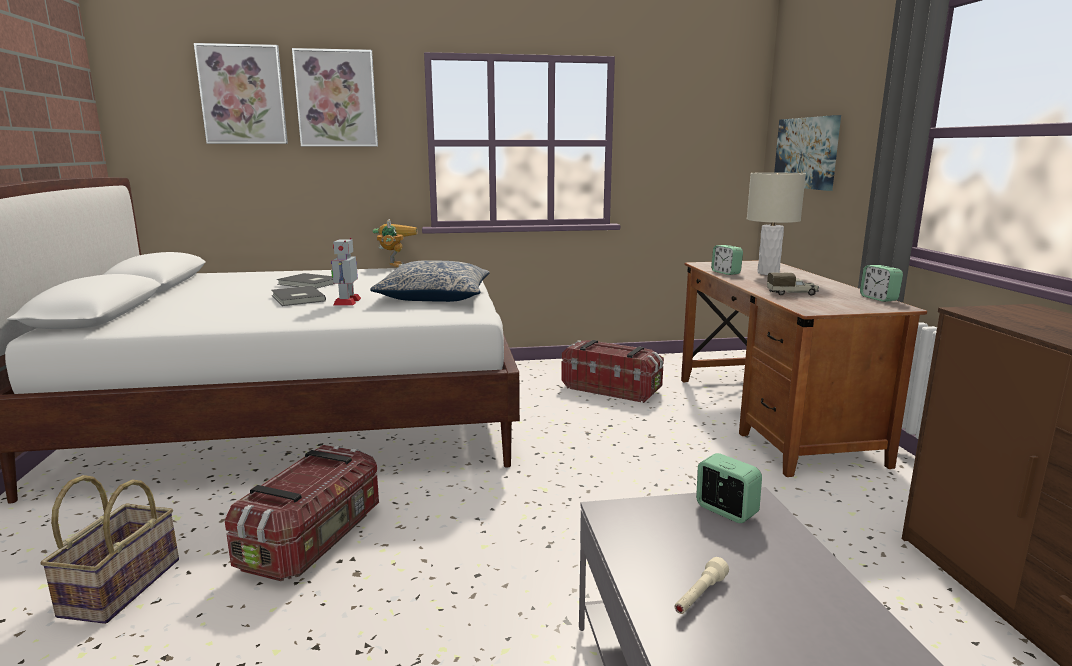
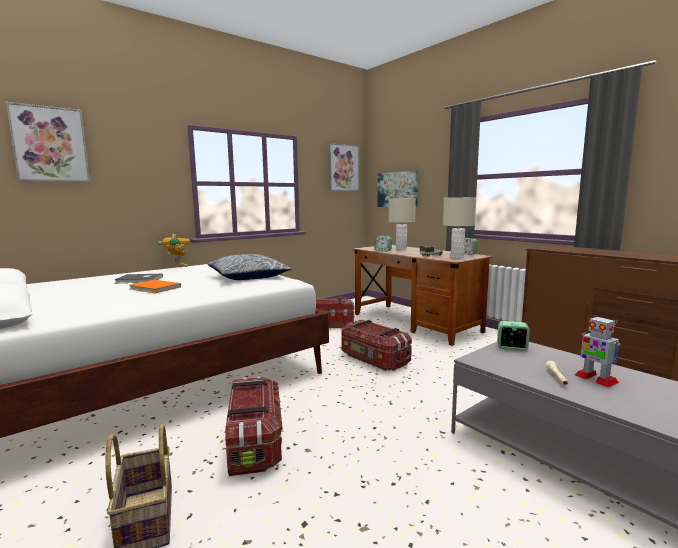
camera: 30 degrees left, 5 degrees down
(296, 298) = (154, 288): grey book -> orange book
(336, 99) = (127, 151): picture -> picture (343, 168)
(347, 301) = (199, 285): toy robot -> toy robot (595, 378)
(613, 466) = (373, 359): none -> storage box
(833, 304) = (457, 257): none -> beige table lamp

